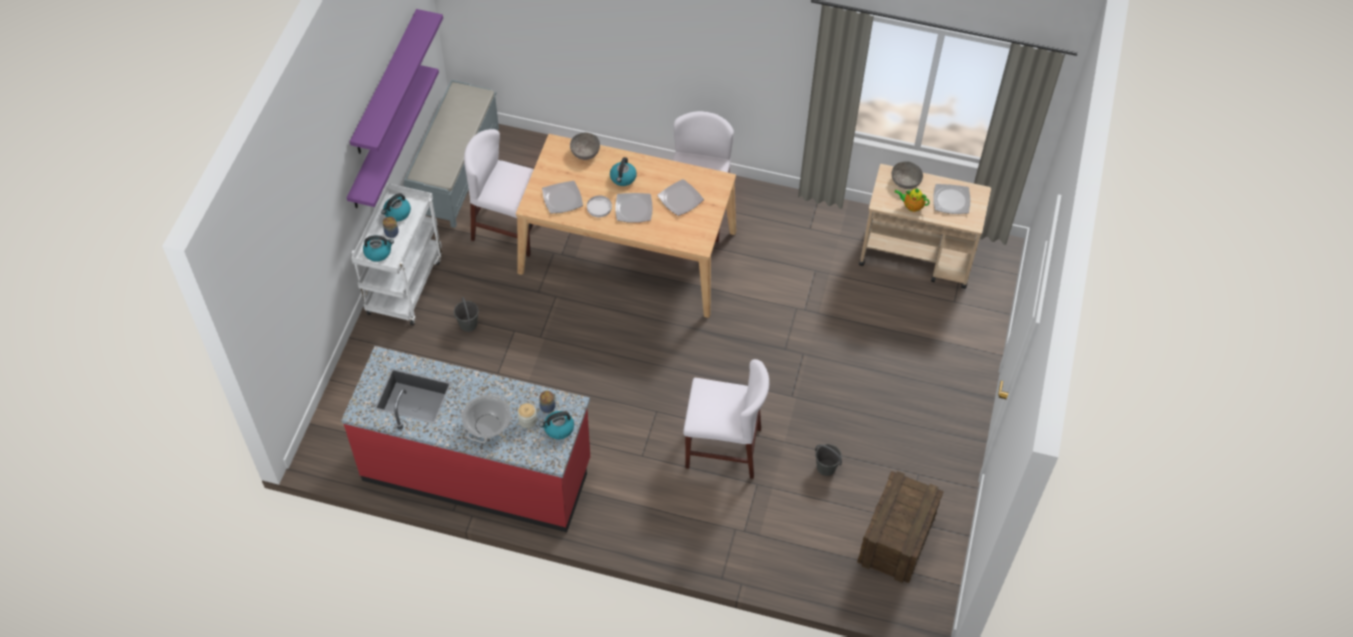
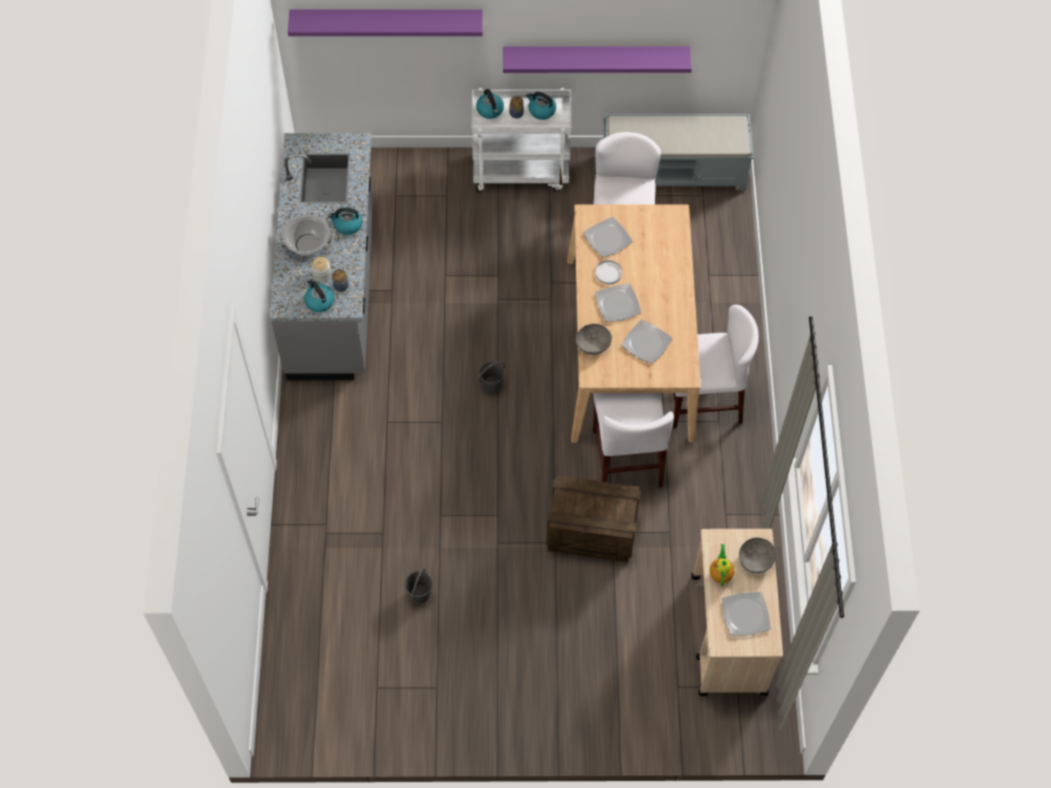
camera: 75 degrees right, 5 degrees up
(386, 83) = (628, 22): purple shelf -> purple shelf (387, 20)
(468, 324) = (493, 235): grey bucket -> grey bucket (492, 384)
(477, 470) = (333, 289): red counter -> grey counter
(585, 152) = (676, 242): grey bowl -> grey bowl (593, 345)
(623, 178) = (654, 284): kettle -> kettle (347, 225)
(723, 448) = (416, 492): white chair -> white chair (626, 458)
(896, 540) = (350, 679): crate -> crate (590, 531)

